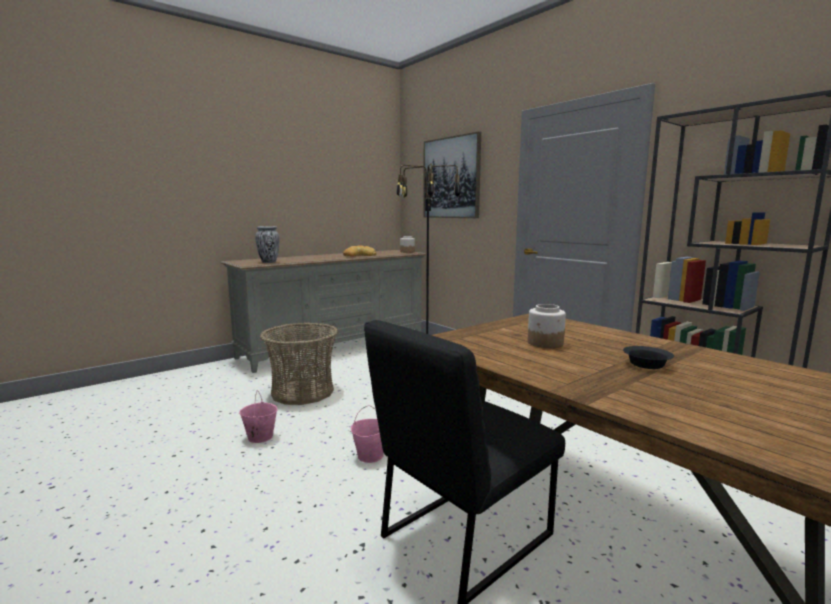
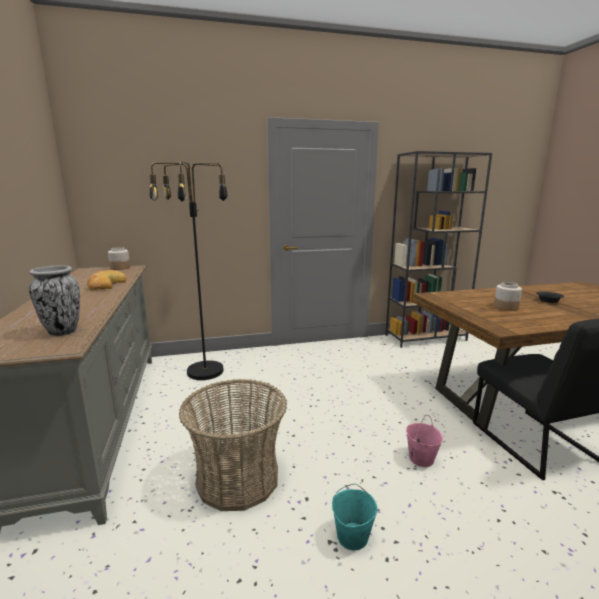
camera: 65 degrees left, 5 degrees up
(260, 437) = (352, 537): pink bucket -> turquoise bucket
(451, 178) = (172, 175): picture -> none

